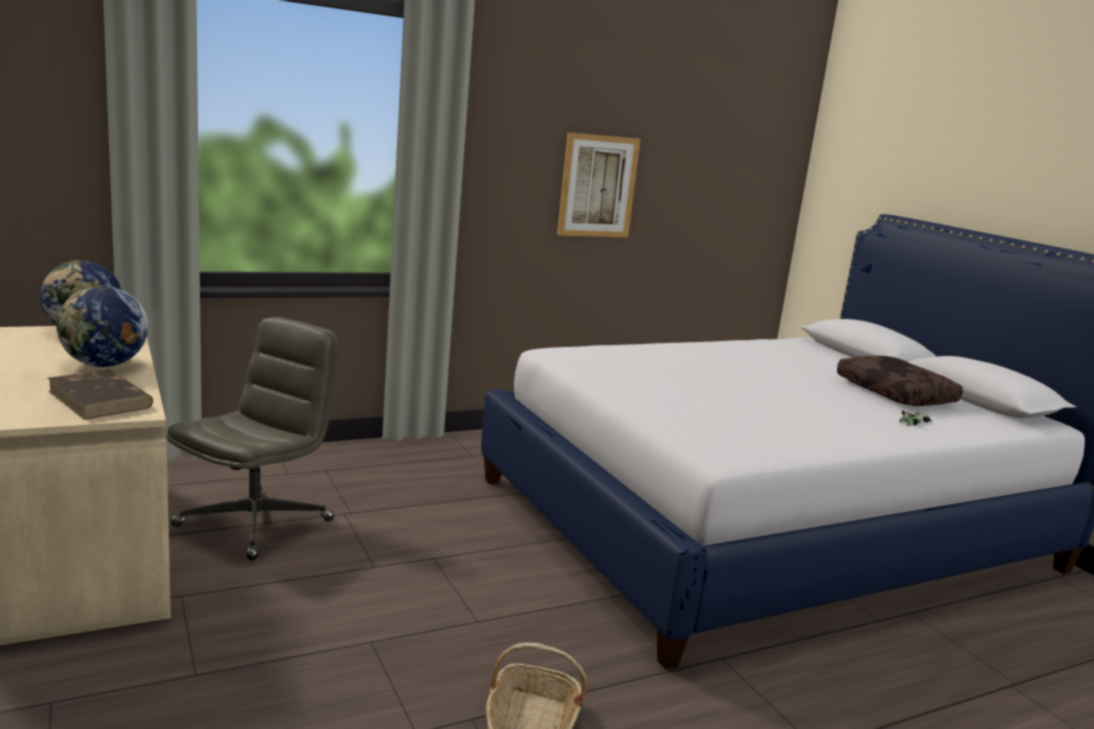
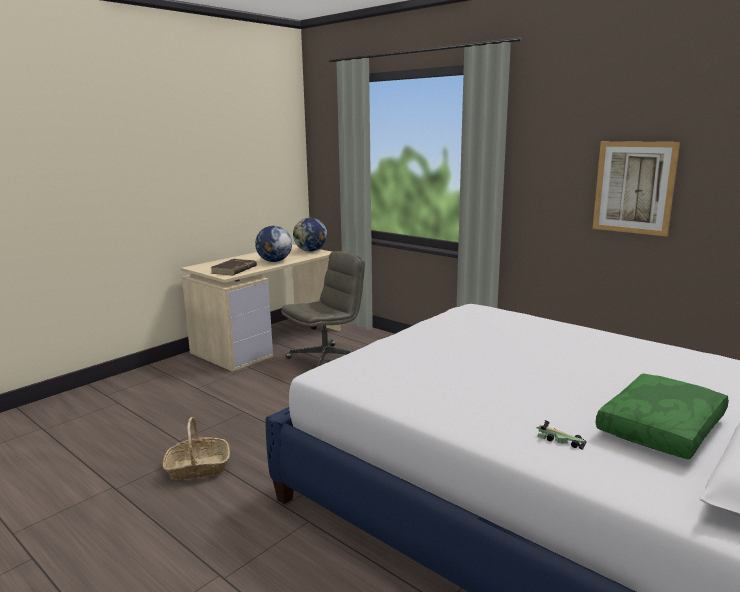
camera: 70 degrees right, 0 degrees up
(255, 522) = (326, 359): grey office chair -> grey office chair turned 45 degrees counterclockwise
(896, 393) = (663, 428): brown pillow -> green pillow

